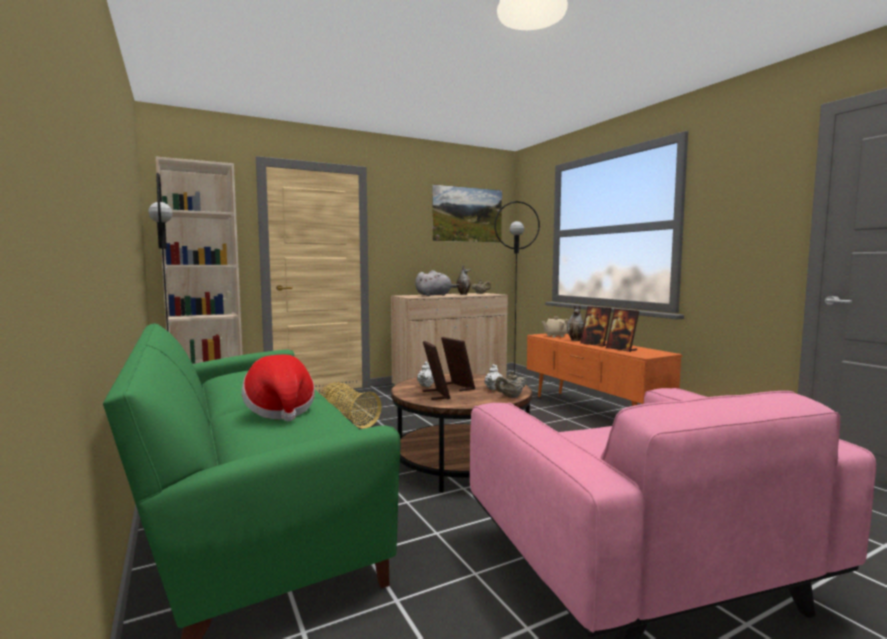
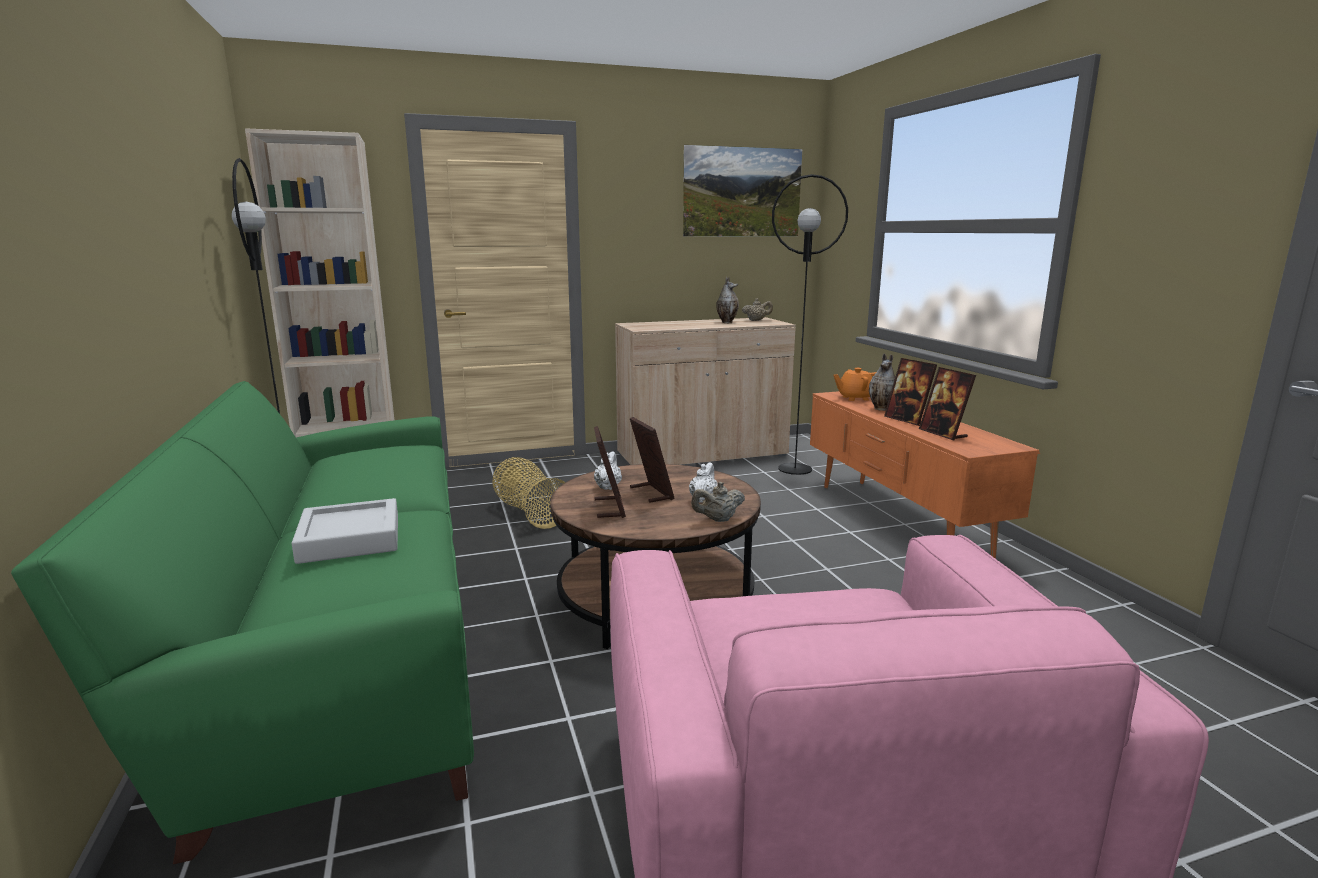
camera: 10 degrees right, 10 degrees up
(280, 411) = (350, 539): hat -> grey tray
(435, 295) = (680, 324): grey plush toy -> none
(555, 336) = (855, 398): beige teapot -> orange teapot

